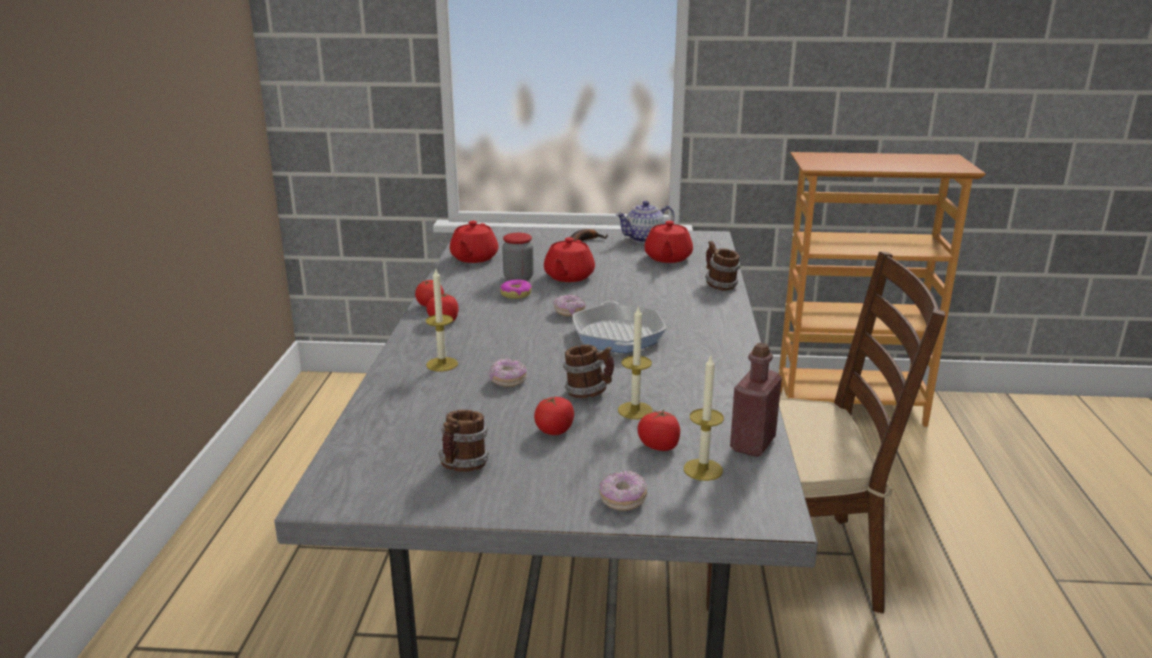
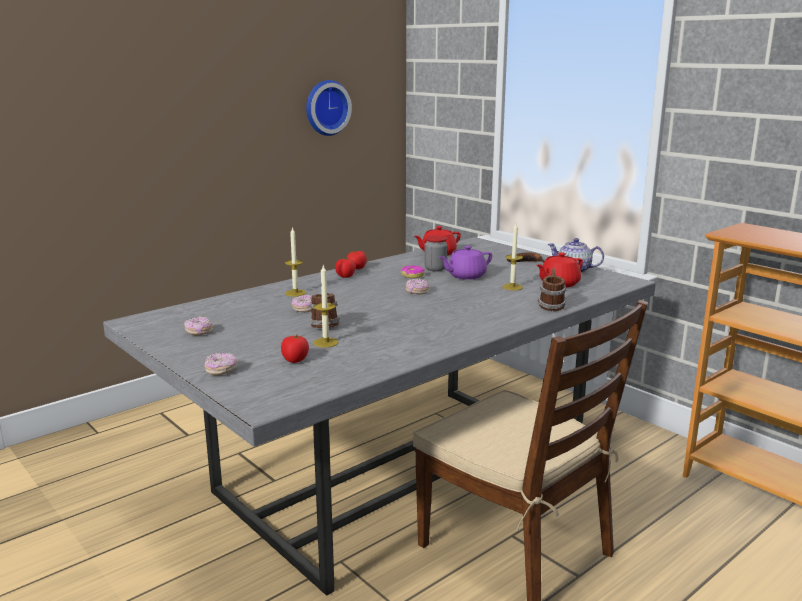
camera: 45 degrees right, 5 degrees down
(190, 71) = (326, 107): none -> wall clock
(463, 467) = (199, 332): mug -> donut
(554, 431) = (268, 335): tomato -> none
(568, 277) = (465, 276): red teapot -> purple teapot
(618, 335) = (412, 310): frying pan -> none
(703, 469) = (286, 377): candle -> candle (512, 287)
(752, 444) = (340, 379): red bottle -> none

